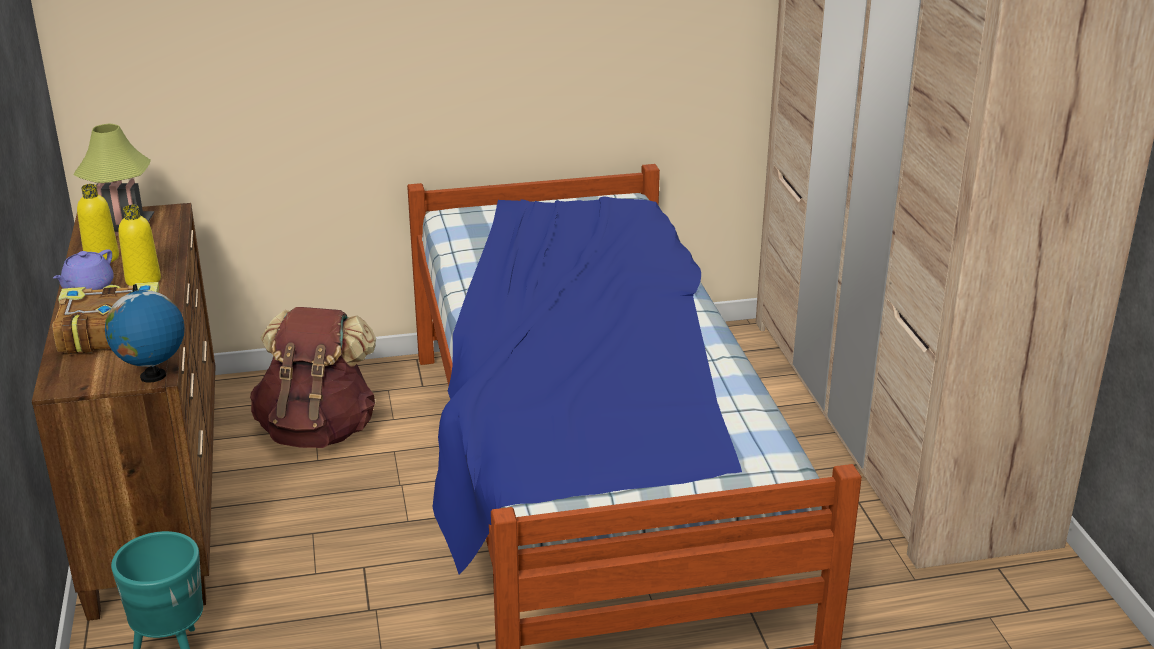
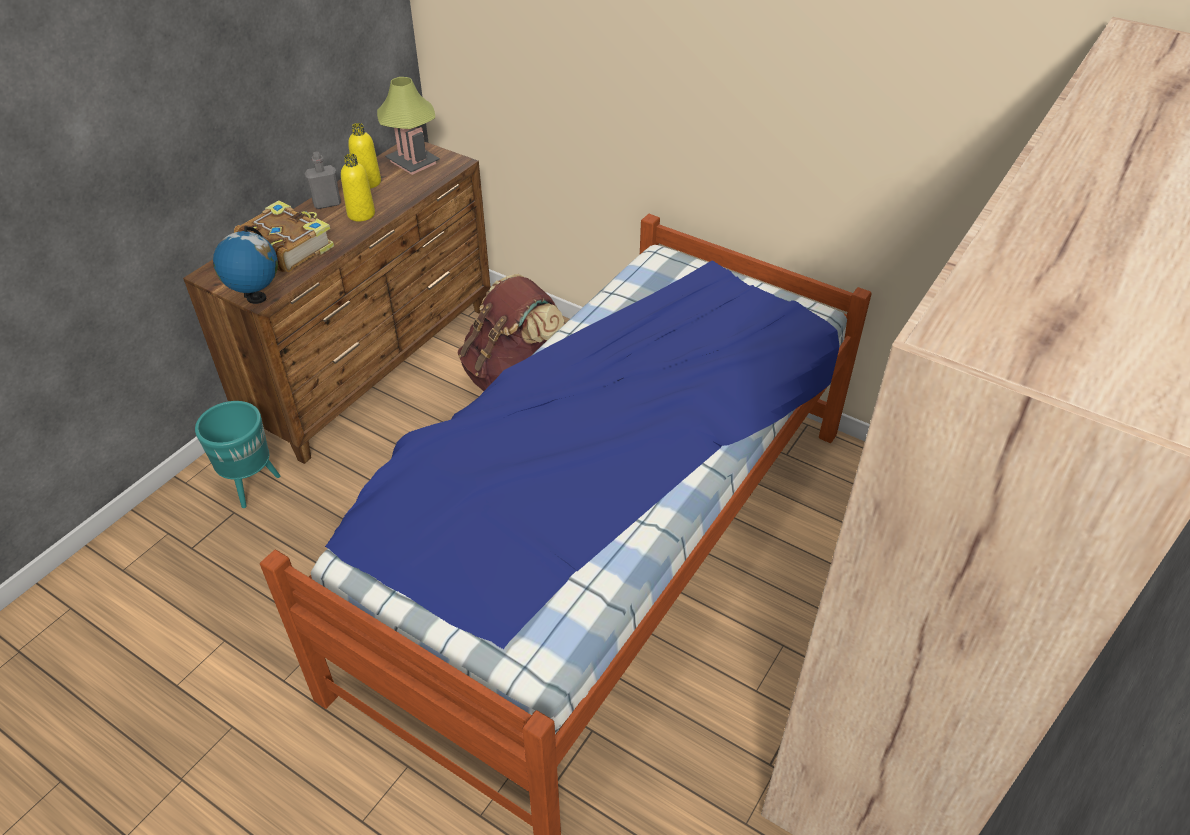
camera: 45 degrees right, 15 degrees up
(87, 288) = (327, 203): purple teapot -> grey bottle

